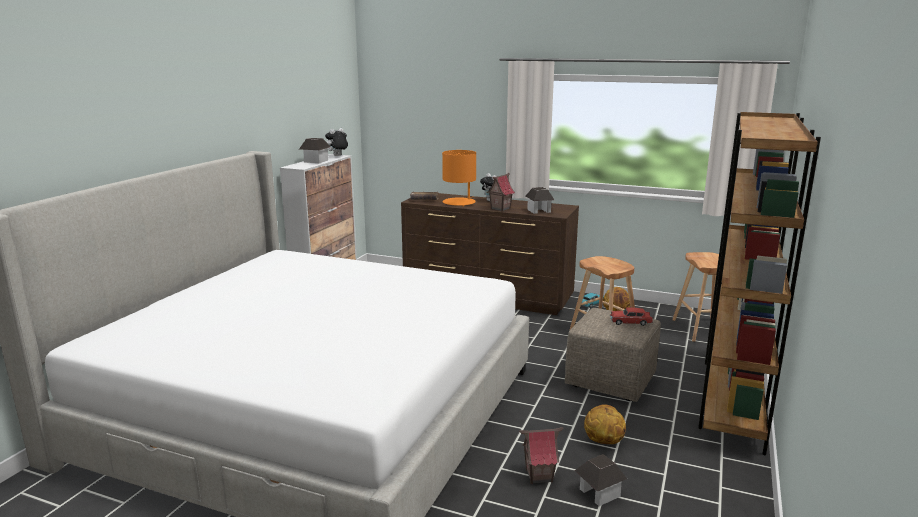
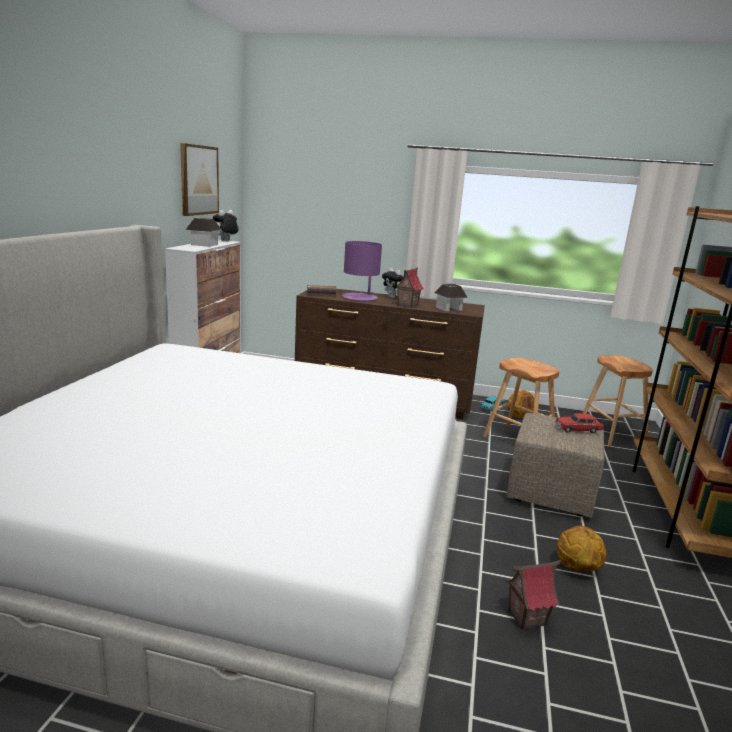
camera: 10 degrees left, 0 degrees up
(311, 104) = (198, 180): none -> picture
(459, 202) = (360, 298): orange table lamp -> purple table lamp
(599, 493) = (604, 638): toy house -> none

